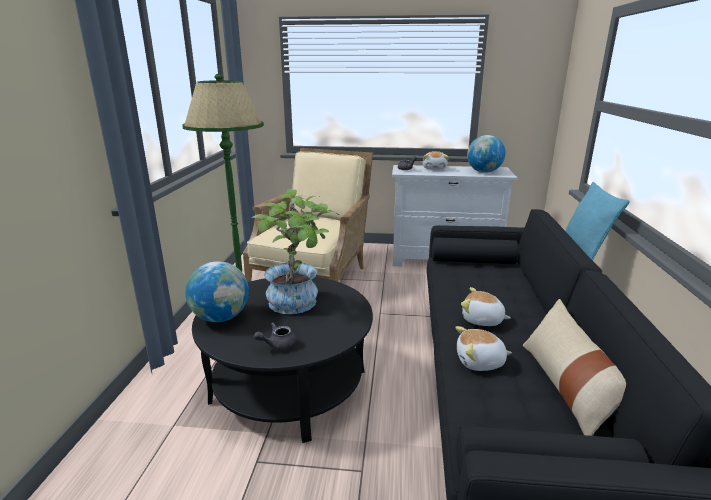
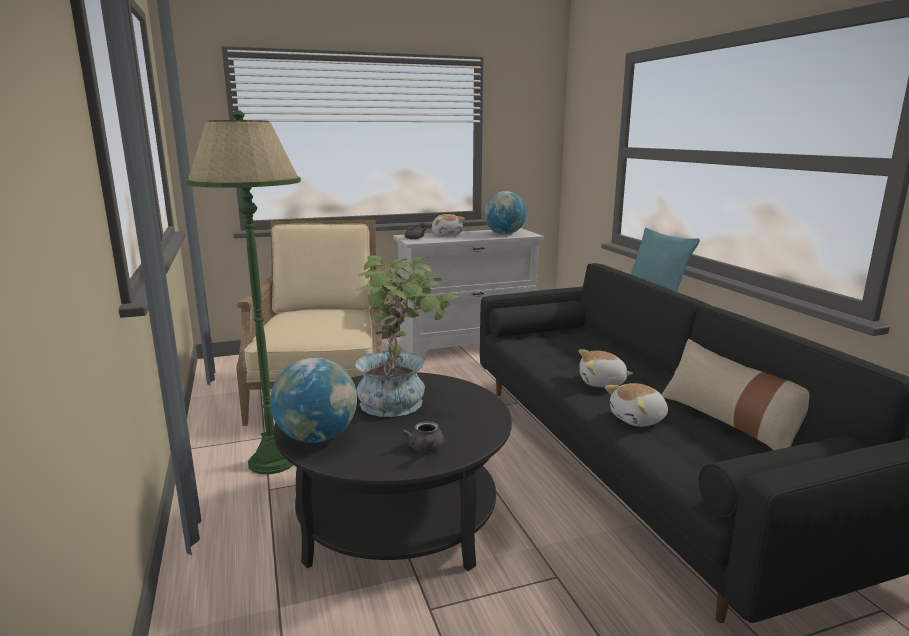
camera: 25 degrees left, 5 degrees down
(278, 345) = (426, 449): grey teapot -> grey teapot turned 45 degrees counterclockwise

